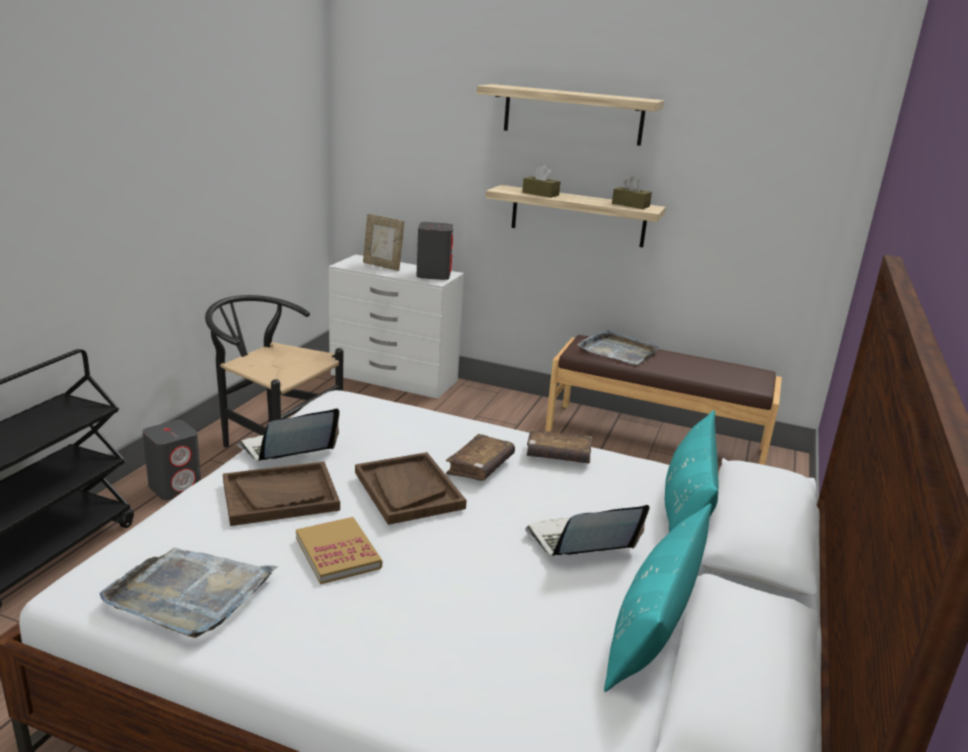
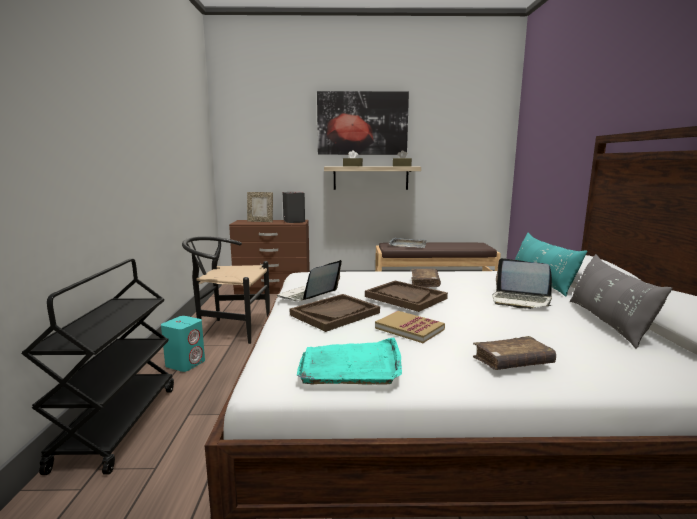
camera: 20 degrees left, 10 degrees down
(175, 487) = (185, 363): grey speaker -> turquoise speaker
(190, 594) = (351, 366): grey tray -> turquoise tray
(394, 378) = (273, 289): white dresser -> brown dresser
(558, 455) = (453, 275): brown book -> brown book (512, 362)
(573, 115) = (362, 123): shelf -> picture
(580, 543) = (520, 301): laptop -> laptop turned 105 degrees counterclockwise
(652, 628) = (607, 322): turquoise pillow -> grey pillow

